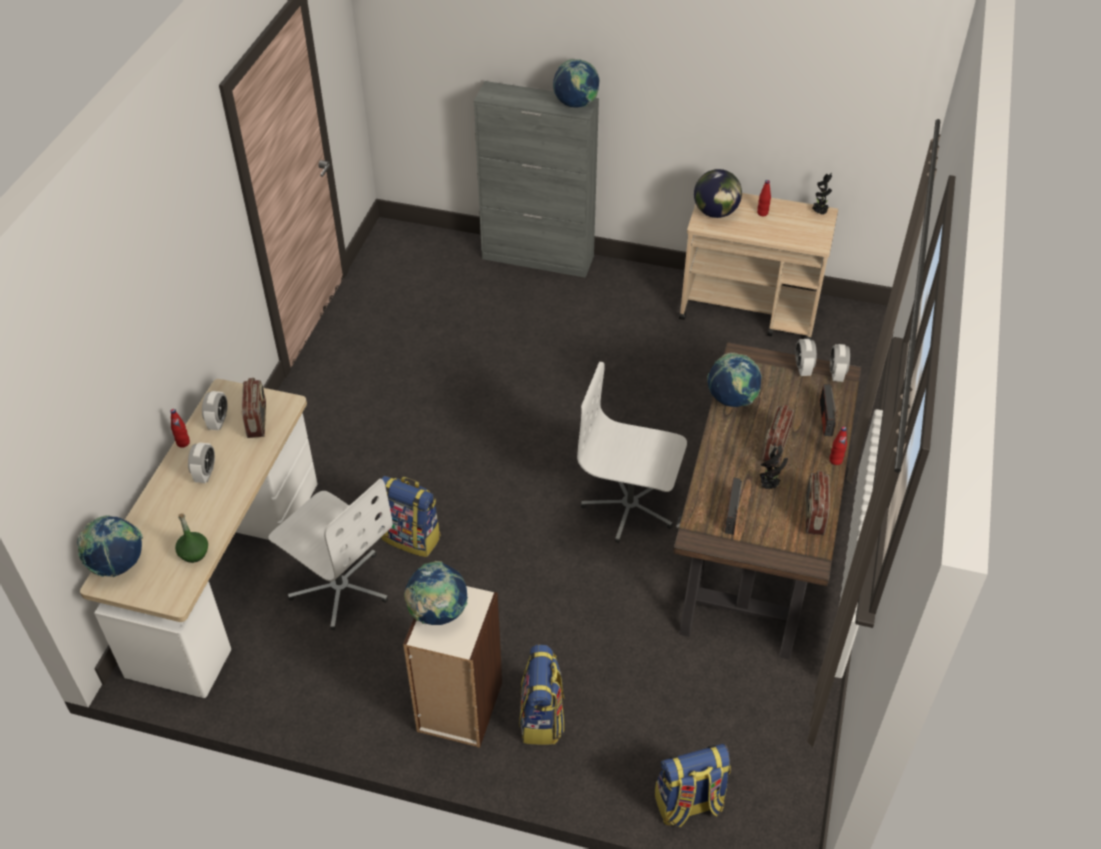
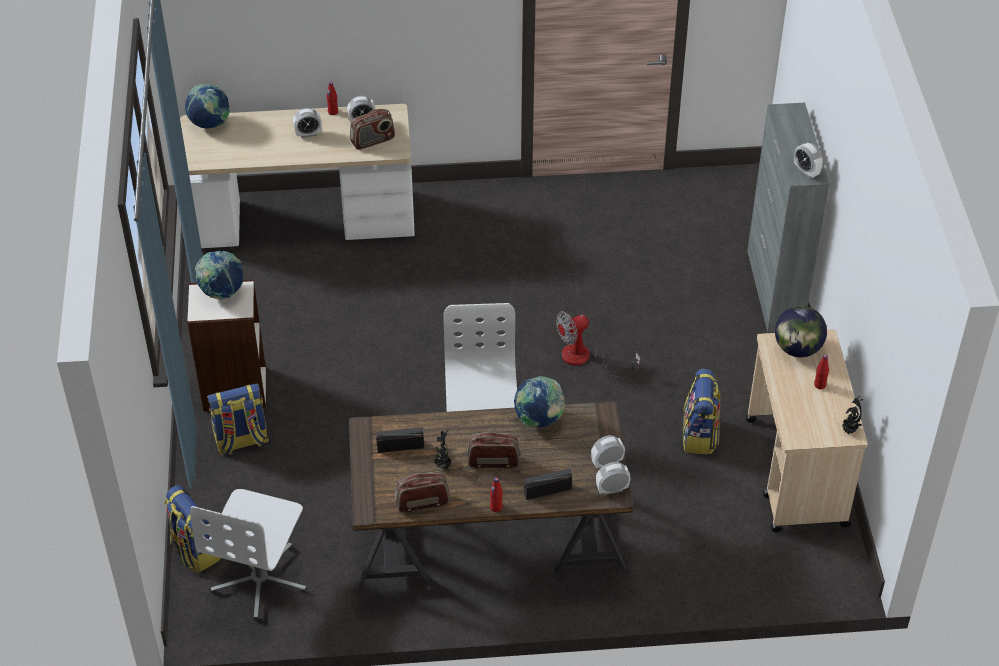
camera: 70 degrees right, 0 degrees up
(194, 553) = (234, 155): green bottle -> none
(340, 586) = (318, 285): white office chair -> white office chair (261, 579)
(412, 537) = (384, 311): backpack -> backpack (700, 435)
(558, 401) = (585, 358): none -> fan
(576, 105) = (806, 171): globe -> alarm clock

